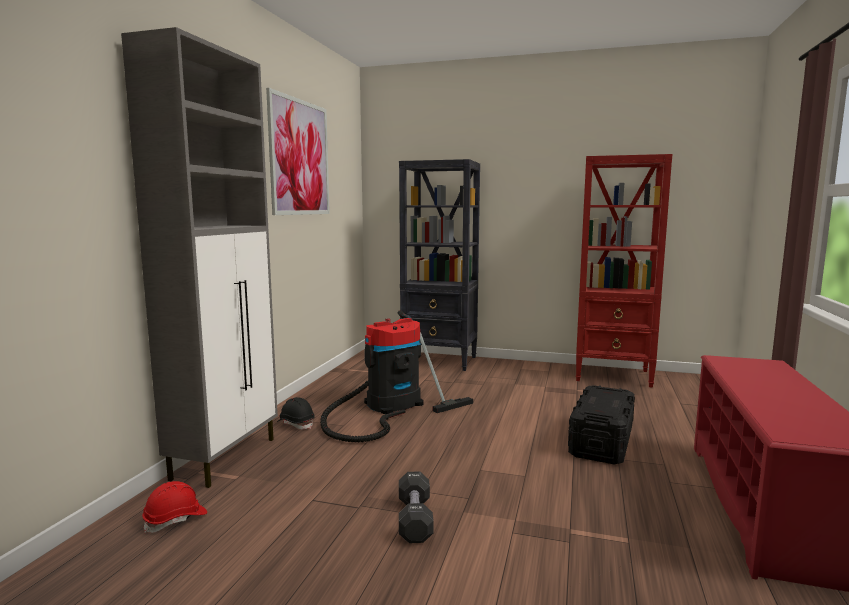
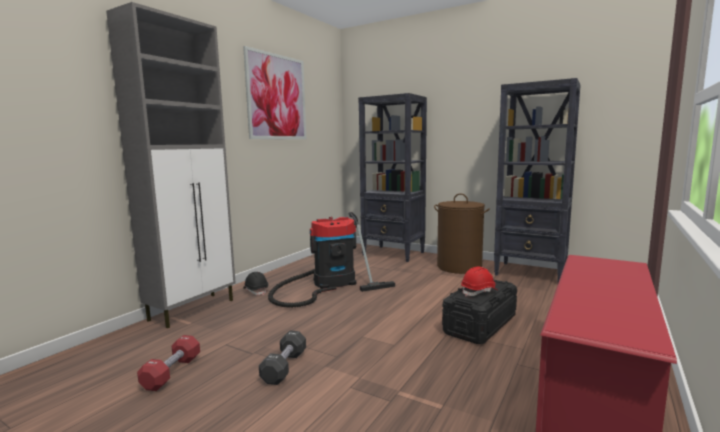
camera: 15 degrees right, 0 degrees up
(176, 520) = (131, 347): red hard hat -> red hard hat (479, 292)
(268, 547) = (172, 372): none -> red dumbbell
(530, 373) = (459, 267): none -> brown laundry basket
(613, 376) = (531, 273): red bookcase -> black bookcase

